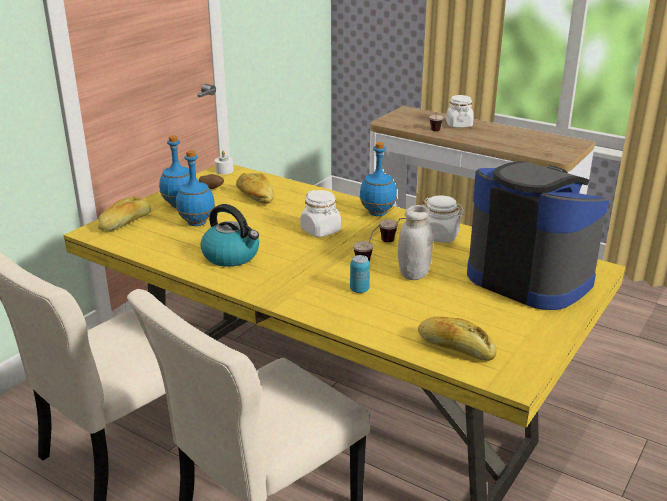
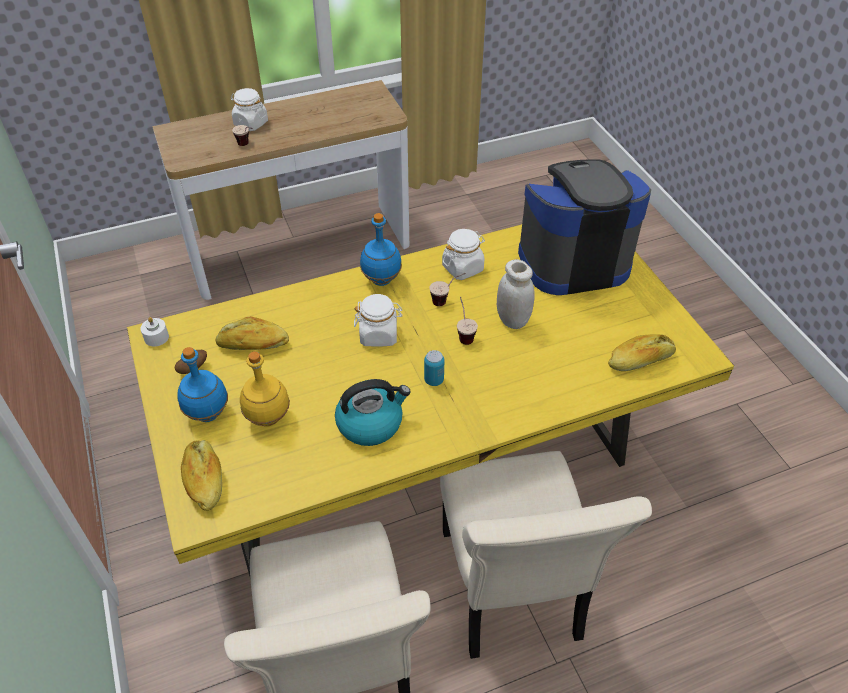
camera: 55 degrees left, 20 degrees up
(197, 223) = (267, 418): blue bottle -> yellow bottle
(359, 290) = (511, 367): can -> can (434, 380)

